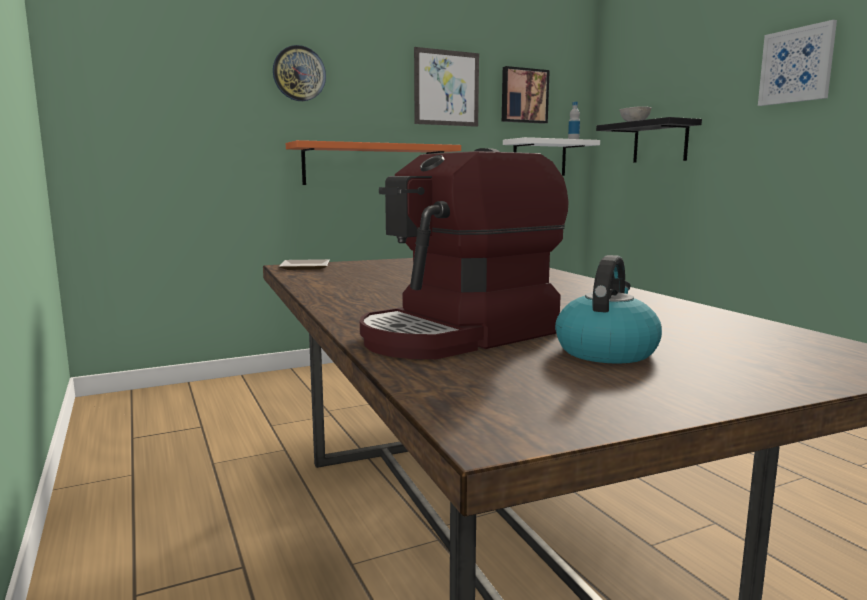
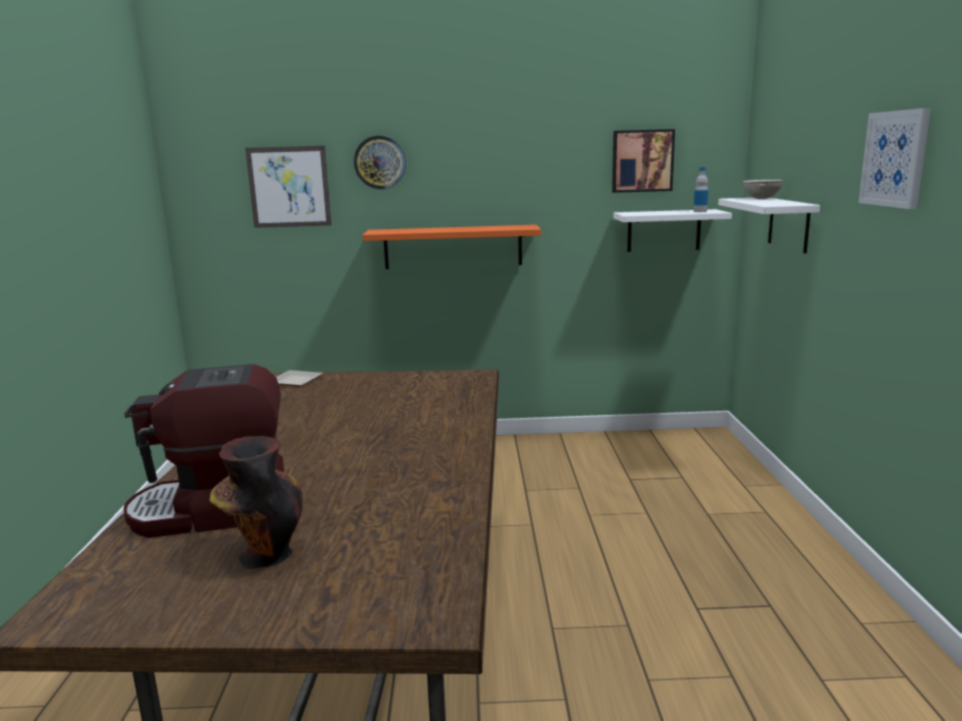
camera: 25 degrees right, 5 degrees up
(446, 88) = (542, 161): picture -> picture (289, 187)
(606, 351) = (263, 553): kettle -> vase
(660, 142) = (789, 224): black shelf -> white shelf

